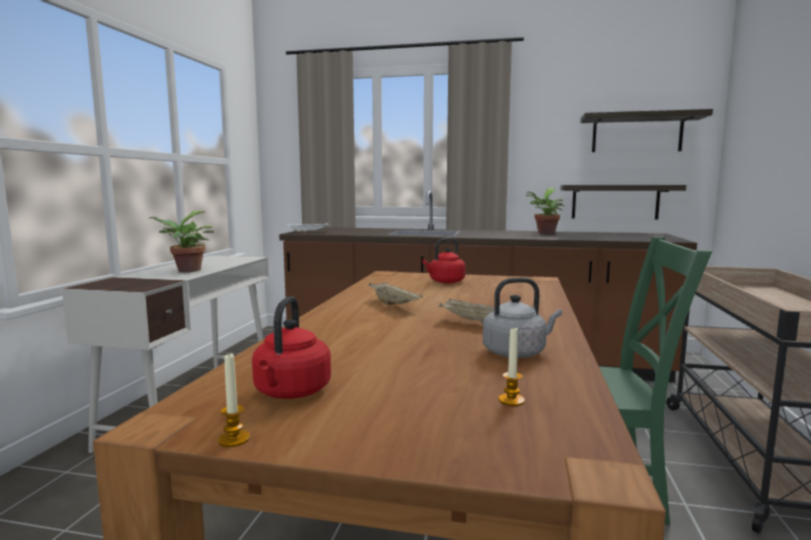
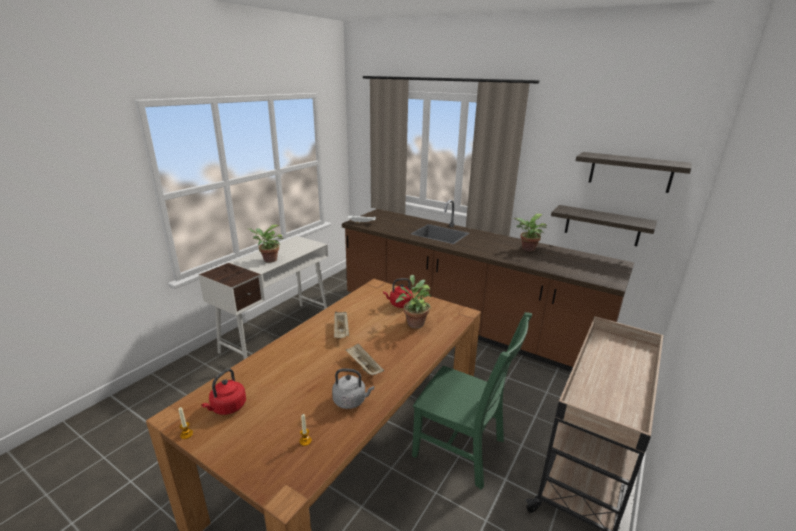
camera: 20 degrees right, 15 degrees up
(489, 290) = (414, 323): none -> potted plant

